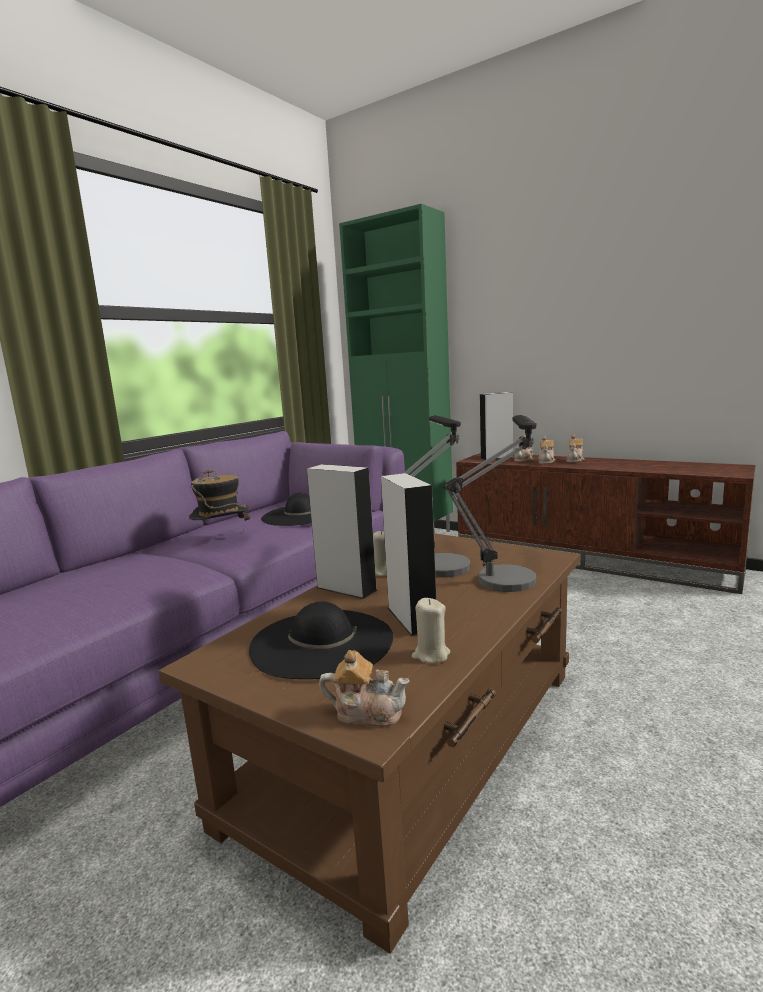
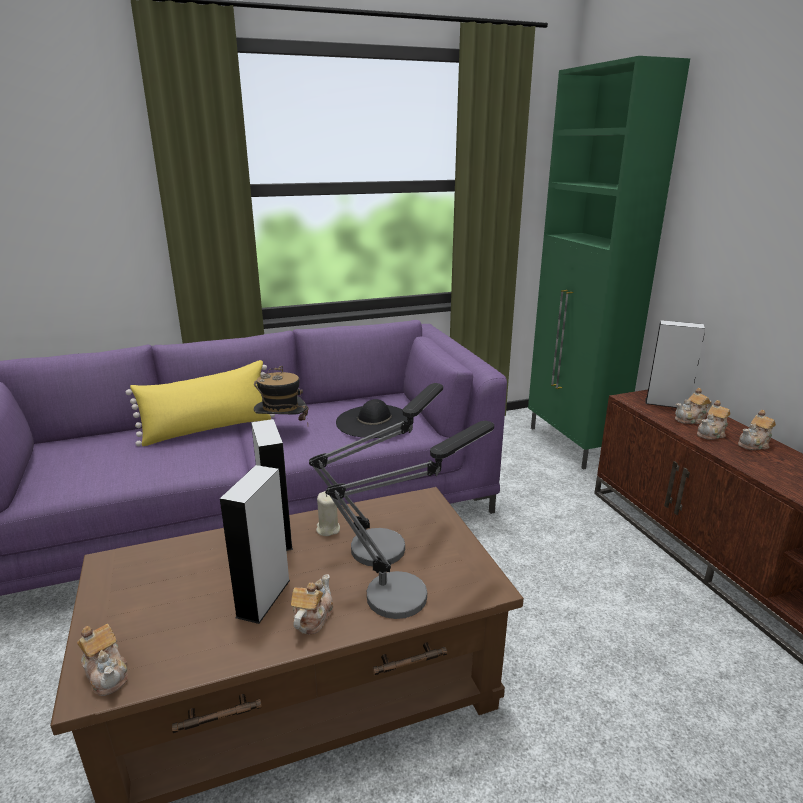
camera: 35 degrees right, 10 degrees up
(132, 560) = (208, 429): none -> yellow pillow
(321, 642) = (181, 586): black hat -> none
(431, 655) = (215, 647): beige candle -> none
(472, 611) = (312, 618): none -> teapot

